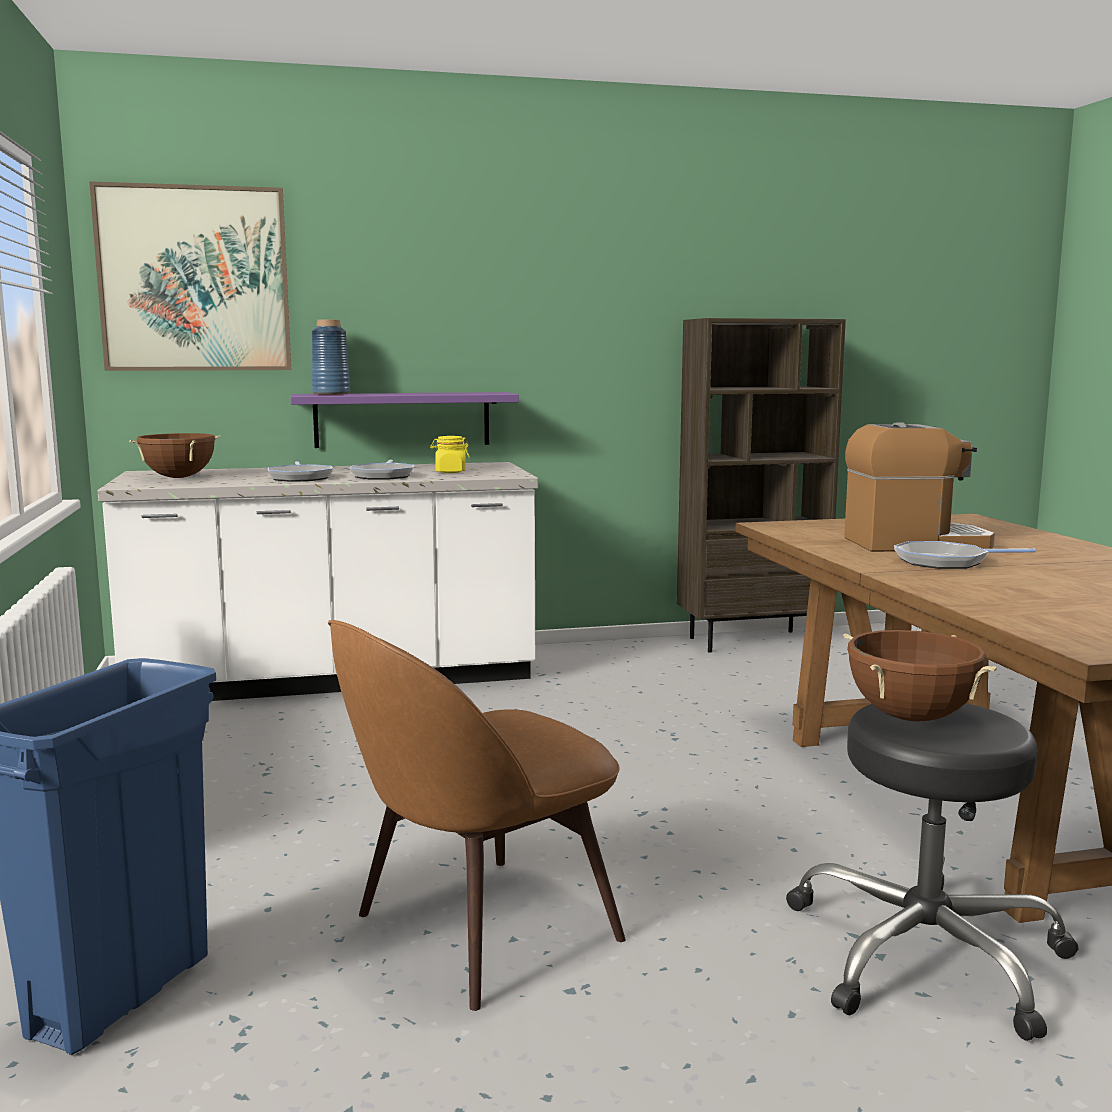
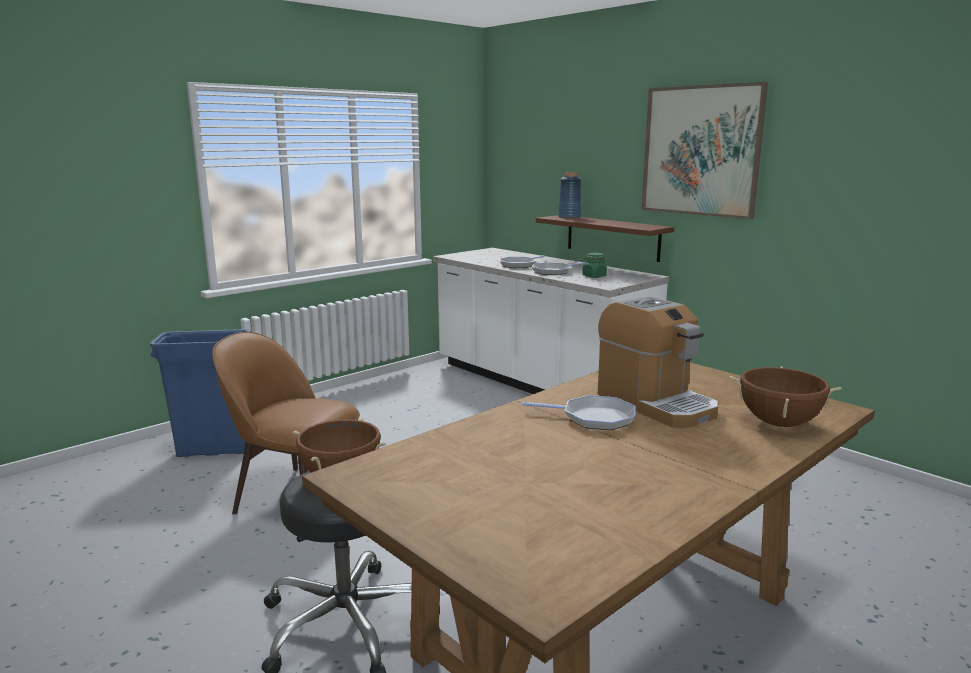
camera: 60 degrees right, 5 degrees up
(178, 477) = (484, 255): brown cooking pot -> brown cooking pot (779, 423)
(194, 279) = (525, 146): picture -> picture (701, 151)
(402, 419) = (612, 237): purple shelf -> brown shelf
(450, 472) = (594, 276): yellow jar -> green jar
(751, 641) = (824, 467): brown bookcase -> none
(946, 562) = (594, 418): frying pan -> frying pan turned 135 degrees clockwise

